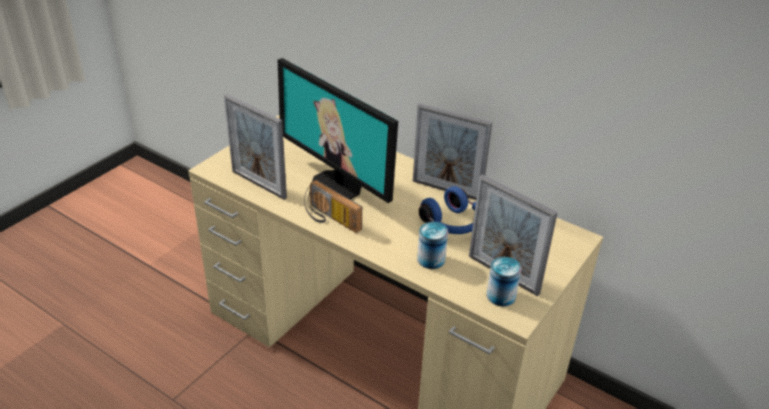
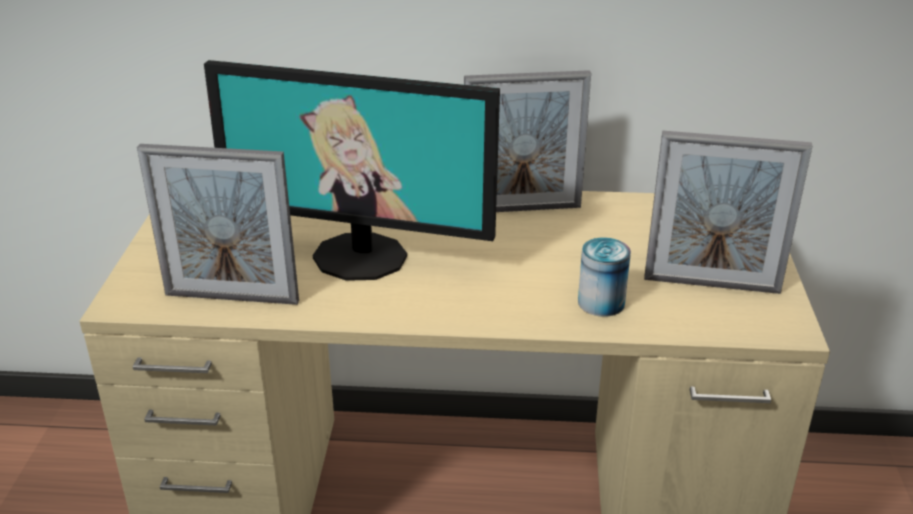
camera: 30 degrees left, 5 degrees down
(329, 219) = (399, 305): radio -> none
(452, 224) = (578, 247): blue headphones -> none
(501, 295) = (739, 311): can -> none

